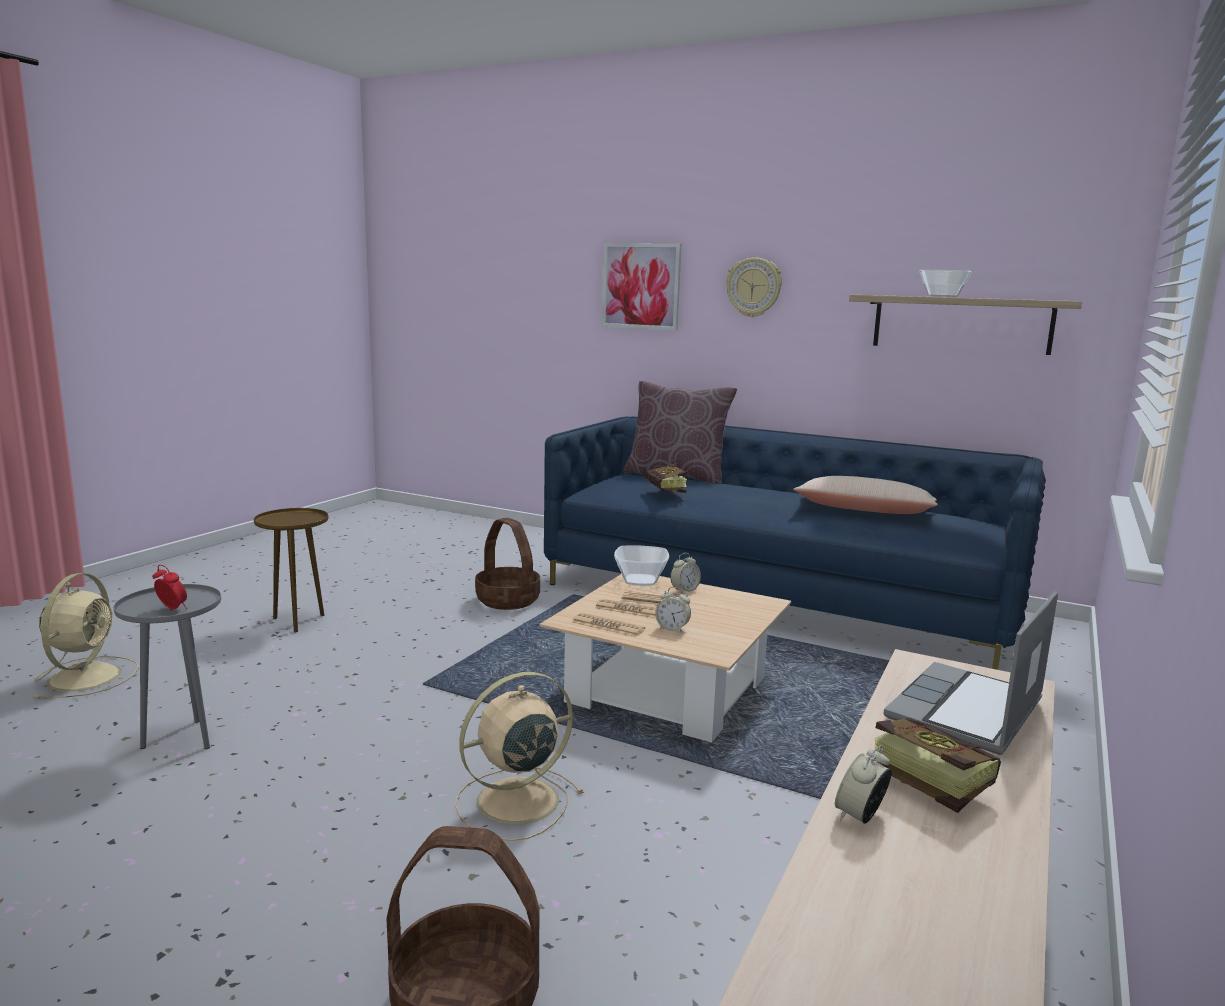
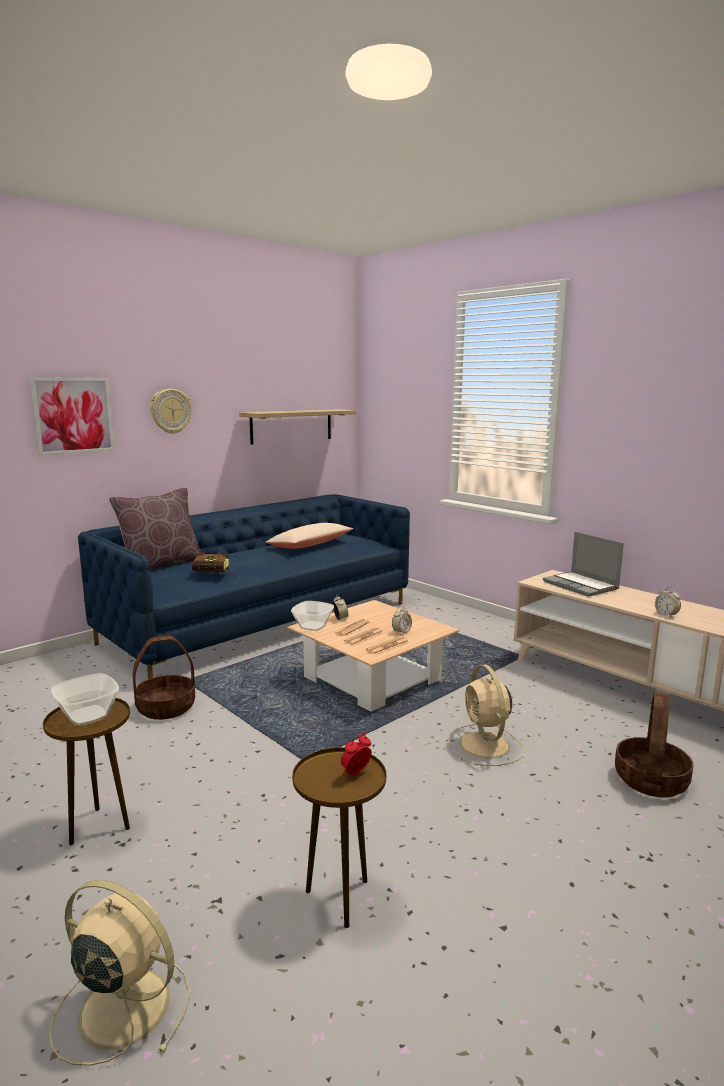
camera: 70 degrees left, 0 degrees up
(182, 738) = (339, 898): grey side table -> brown side table
(919, 781) = (639, 603): book -> none
(943, 296) = (292, 411): bowl -> bowl (88, 715)

